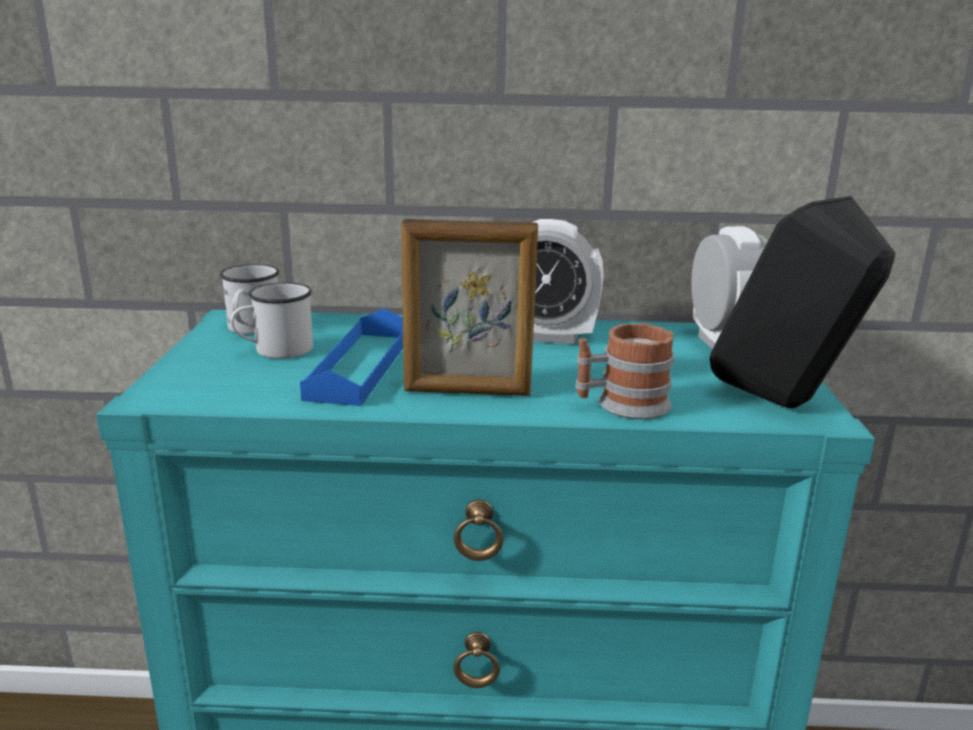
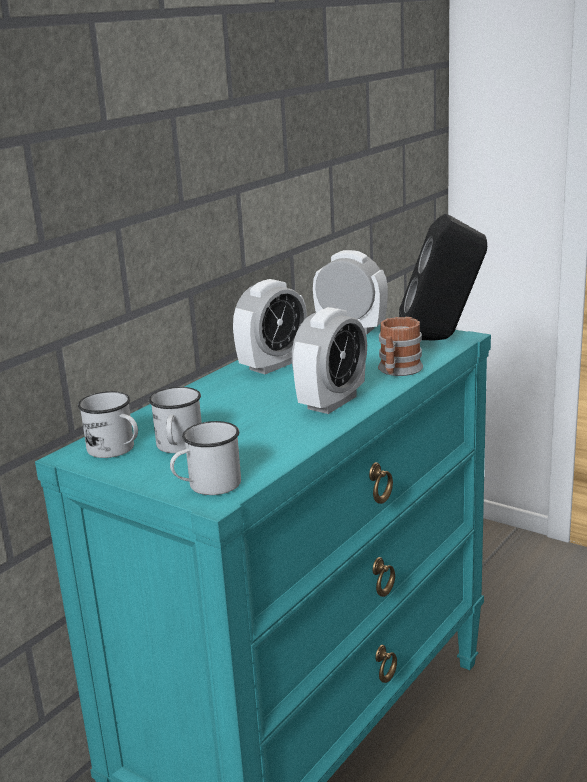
camera: 55 degrees left, 0 degrees up
(181, 387) = (207, 486): none -> white mug
(361, 366) = (249, 424): blue tray -> none
(467, 391) = (332, 402): picture frame -> alarm clock

